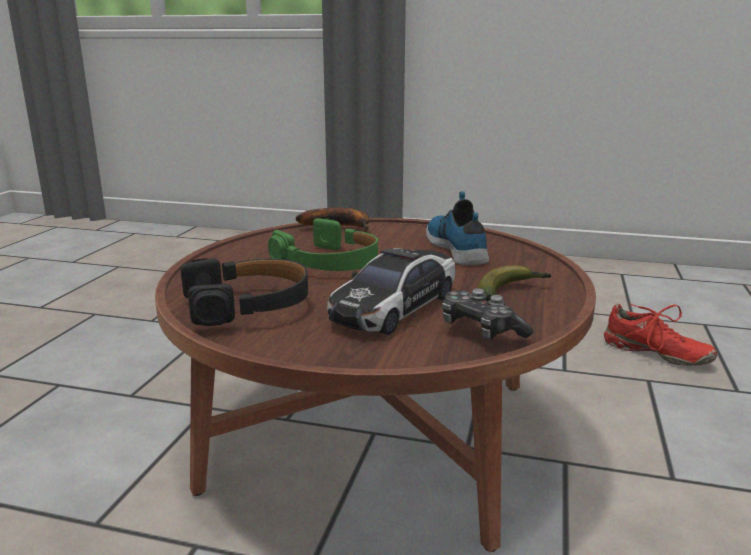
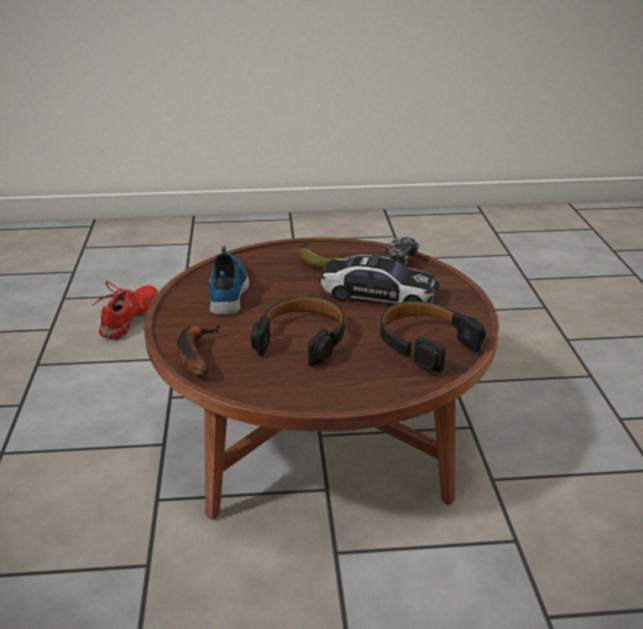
camera: 110 degrees left, 10 degrees up
(329, 262) = (302, 339): green headphones -> black headphones
(457, 247) = (229, 290): shoe -> shoe turned 120 degrees clockwise

